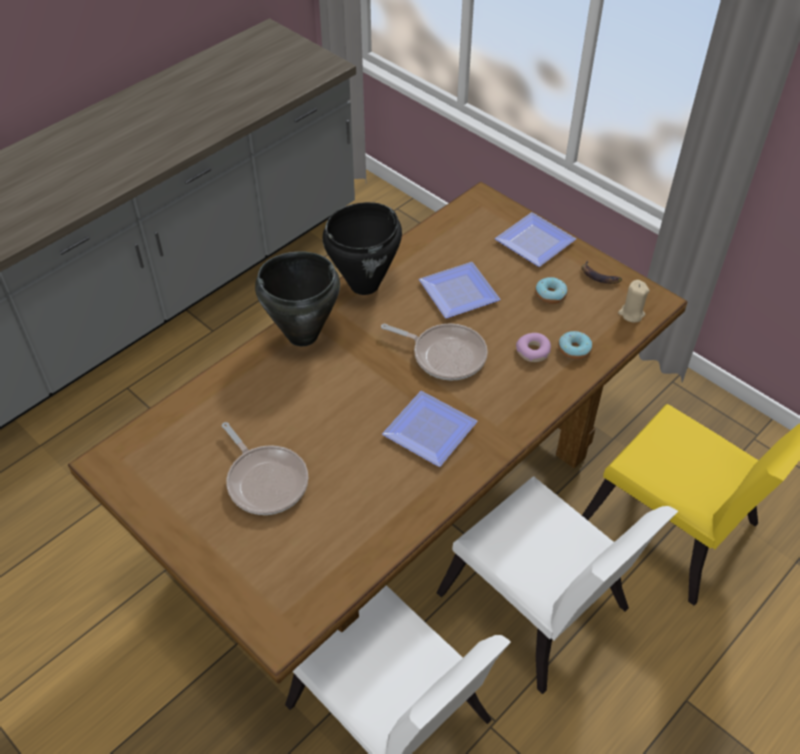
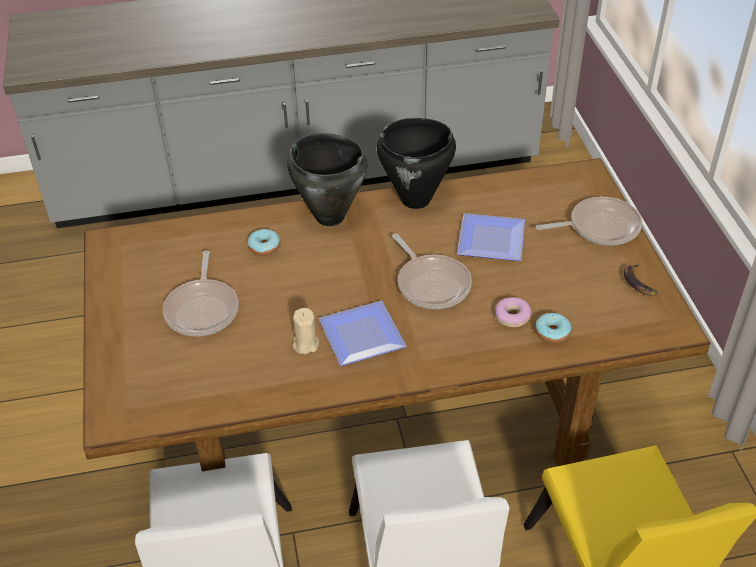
camera: 35 degrees right, 5 degrees down
(531, 242) = (599, 227): plate -> frying pan
(550, 295) = (574, 278): donut -> donut (264, 247)
(631, 314) = (639, 328): beige candle -> beige candle (305, 344)

